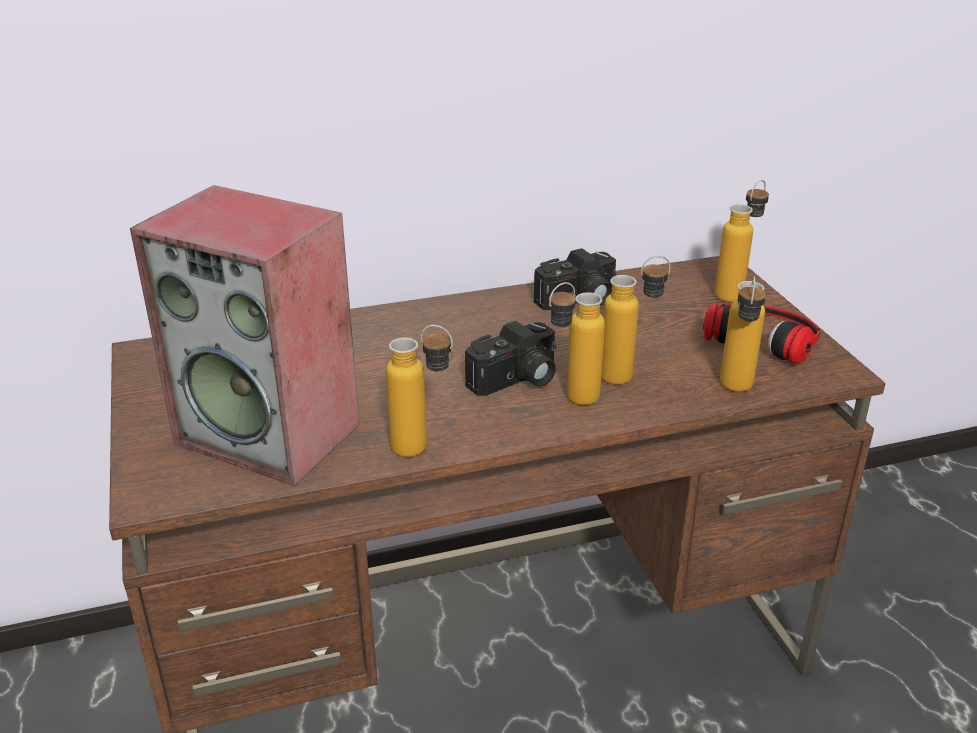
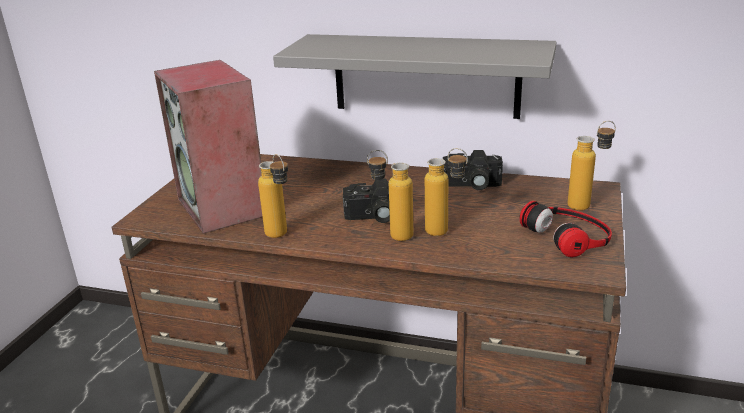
camera: 35 degrees right, 5 degrees down
(480, 155) = (425, 75): none -> grey shelf
(735, 392) = (503, 261): bottle -> none

